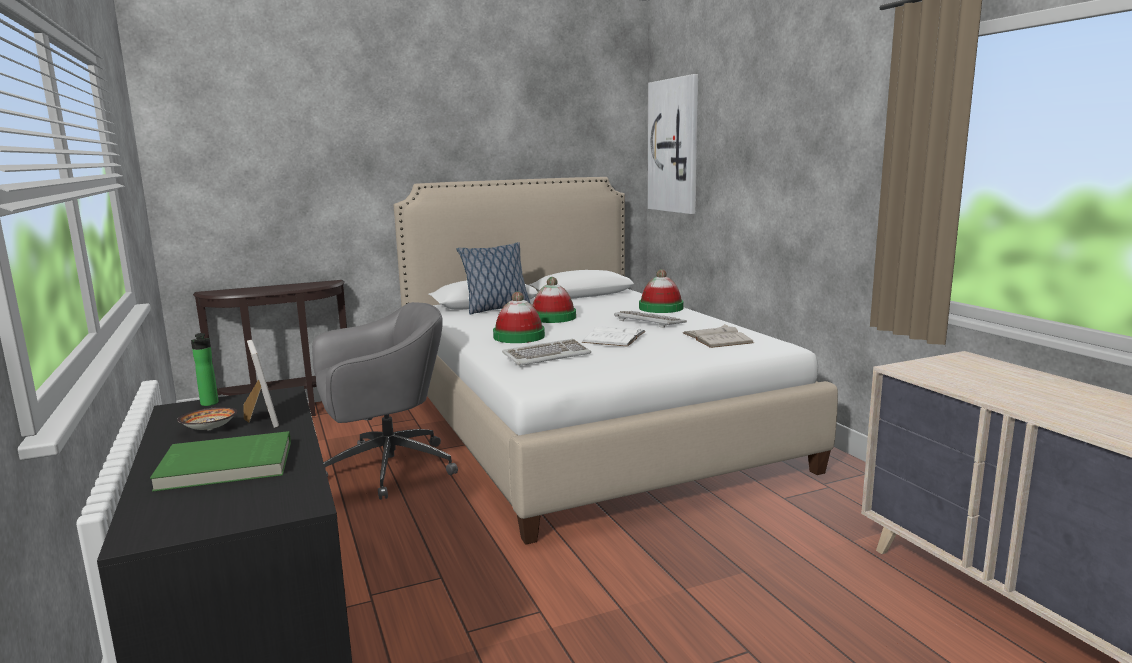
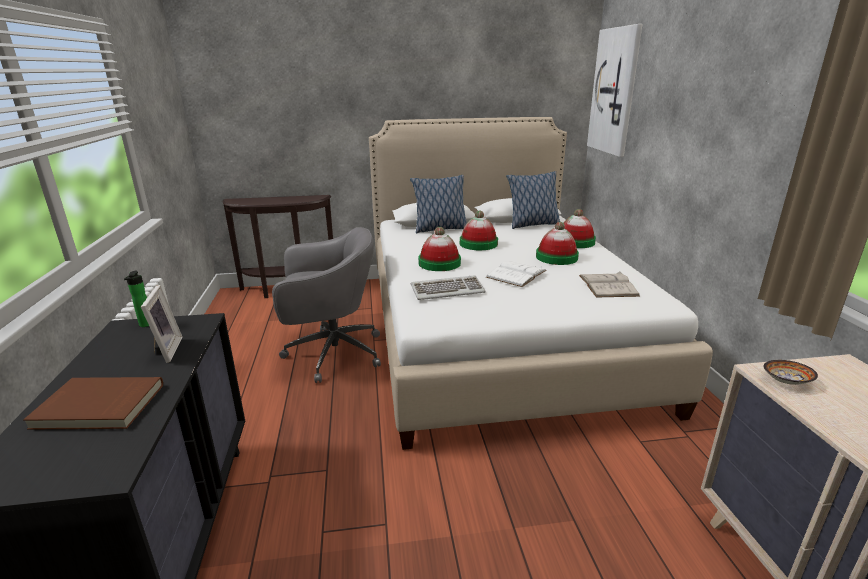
camera: 15 degrees right, 10 degrees up
(208, 429) = (122, 356): bowl -> bowl (785, 381)
(226, 466) = (98, 407): green book -> brown book
(603, 298) = (532, 225): none -> pillow
(649, 321) = (556, 257): keyboard -> hat

